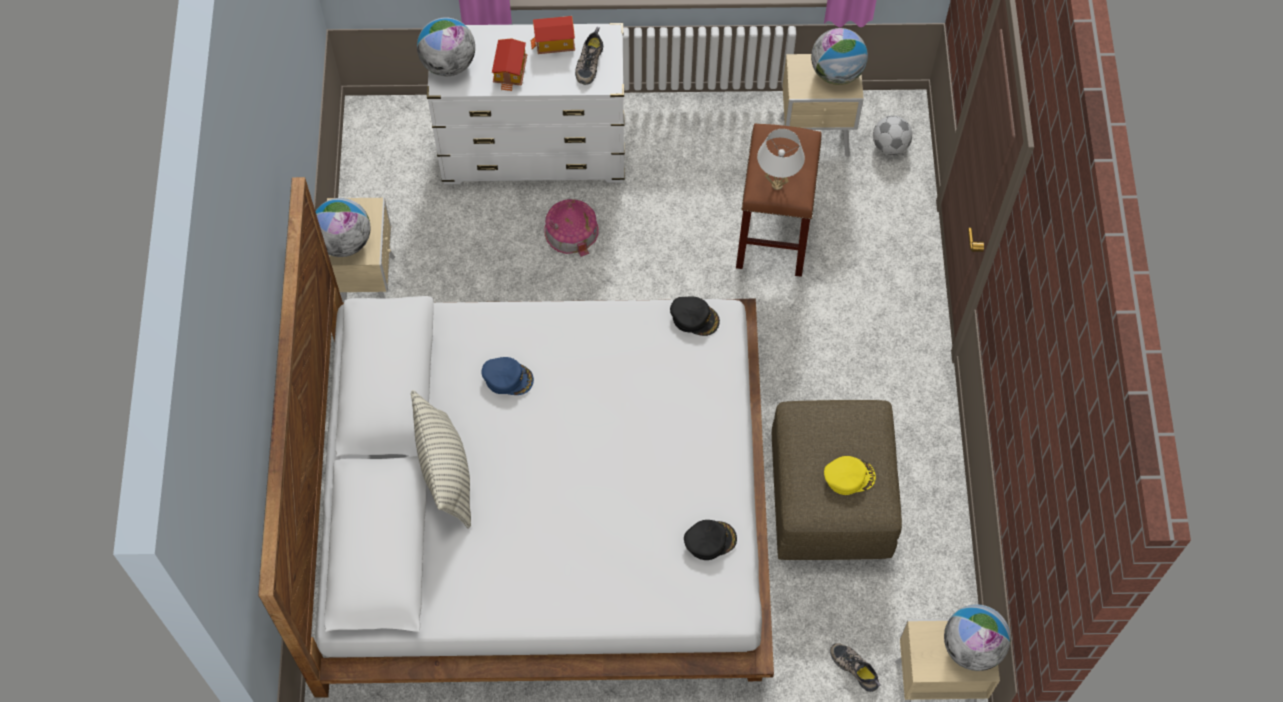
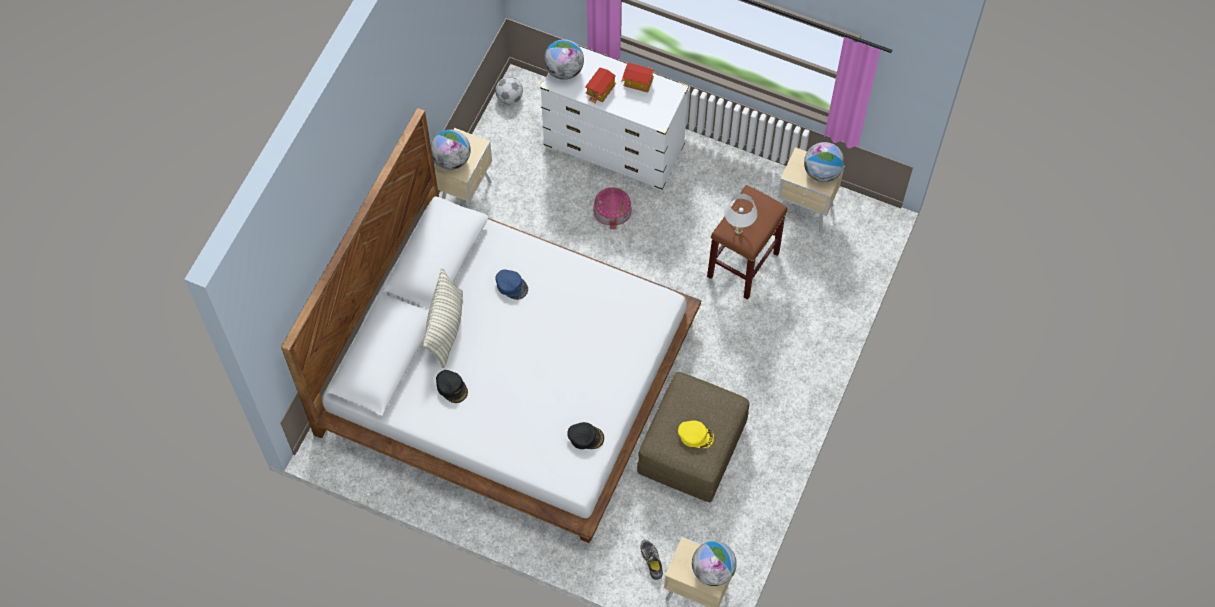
camera: 25 degrees right, 0 degrees up
(588, 62) = (653, 103): shoe -> none
(694, 317) = (648, 295): black cap -> black cap (452, 387)
(889, 146) = (853, 236): football -> football (509, 98)

